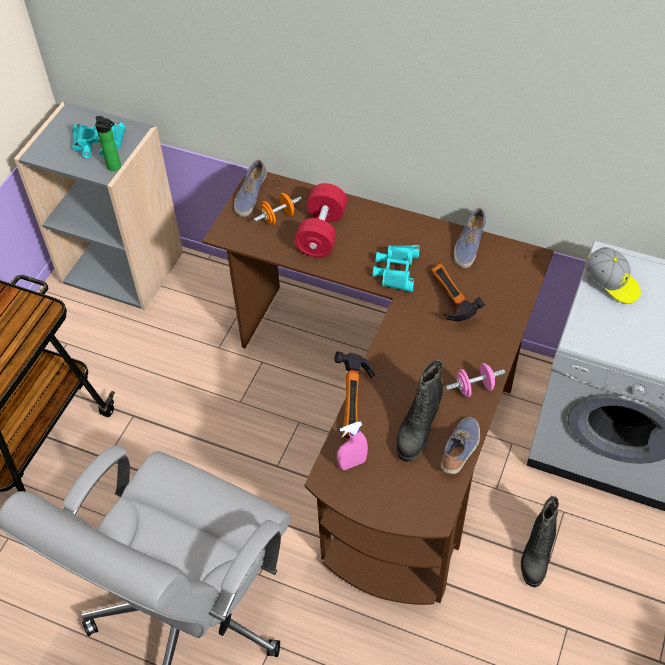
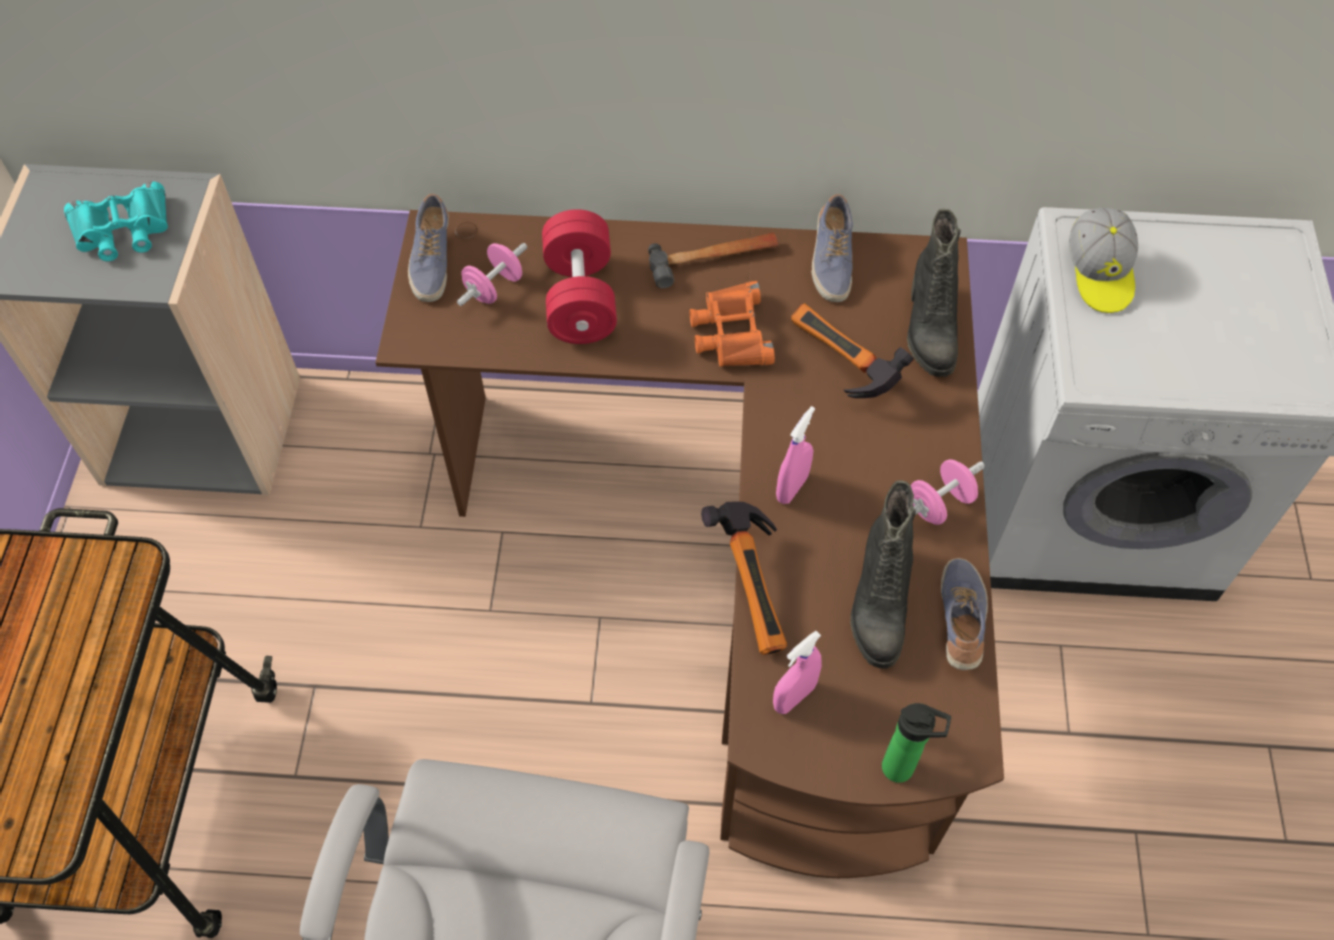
camera: 20 degrees left, 5 degrees up
(115, 167) = (172, 266): bottle -> bottle (903, 769)
(278, 217) = (494, 288): orange dumbbell -> pink dumbbell
(396, 270) = (730, 333): turquoise binoculars -> orange binoculars
(396, 358) = (792, 488): none -> pink spray bottle
(403, 229) = (713, 259): none -> hammer
(536, 554) = (1046, 727): black boot -> black boot (928, 330)
(611, 283) = (1099, 272): cap -> cap turned 60 degrees clockwise

